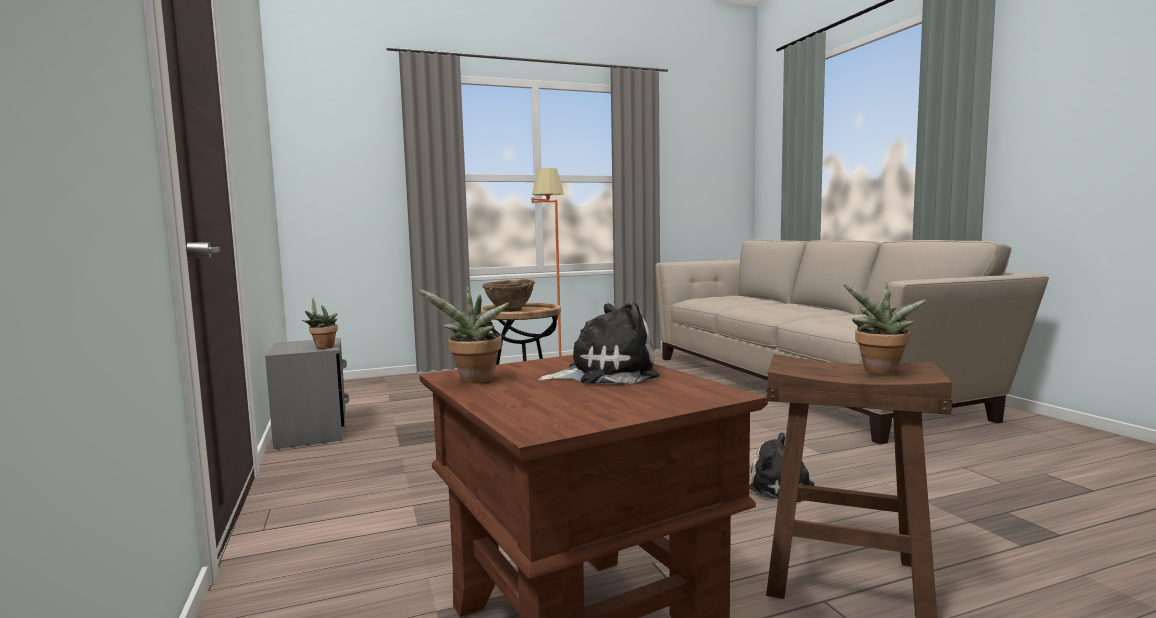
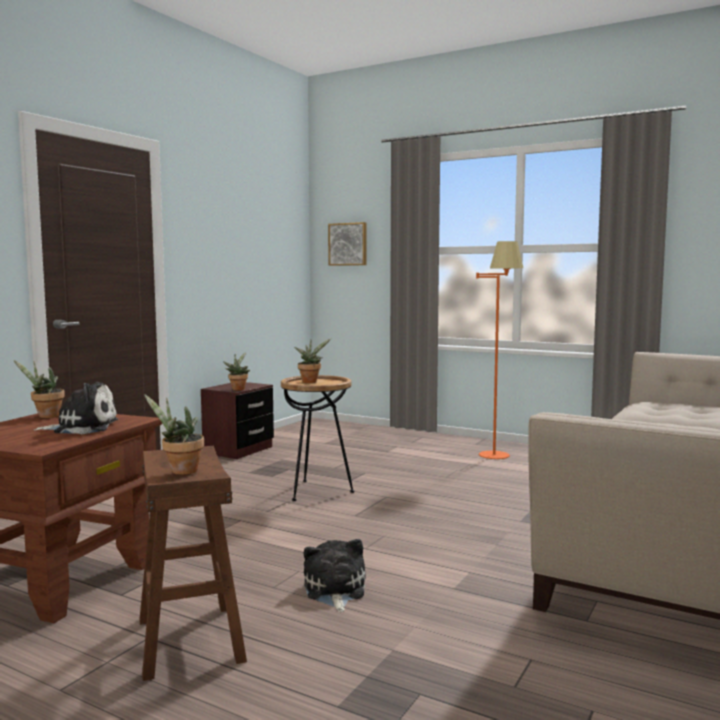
camera: 50 degrees right, 0 degrees up
(311, 433) = (238, 450): grey nightstand -> brown nightstand
(336, 166) = (348, 244): none -> picture
(509, 310) = (310, 381): brown bowl -> potted plant
(604, 374) = (82, 427): plush toy -> plush toy turned 45 degrees counterclockwise

